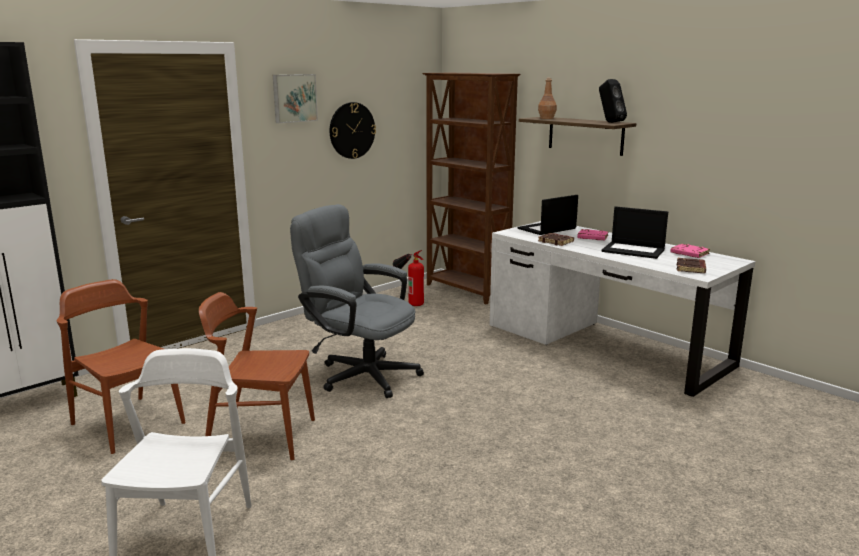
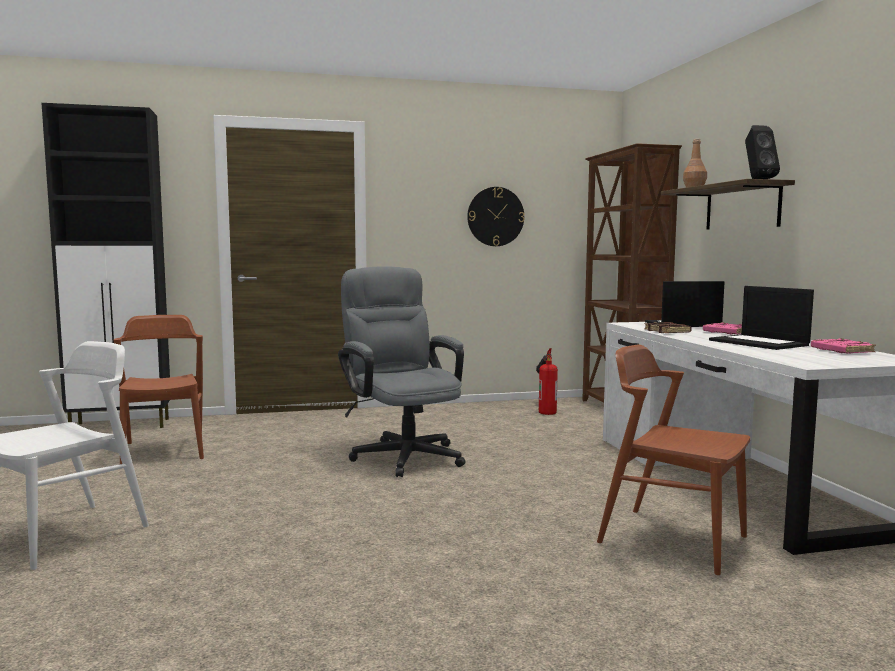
camera: 30 degrees right, 10 degrees down
(261, 436) = (241, 480): brown chair -> brown chair (671, 539)
(294, 98) = (427, 178): picture -> none
(691, 269) = (809, 359): brown book -> none

